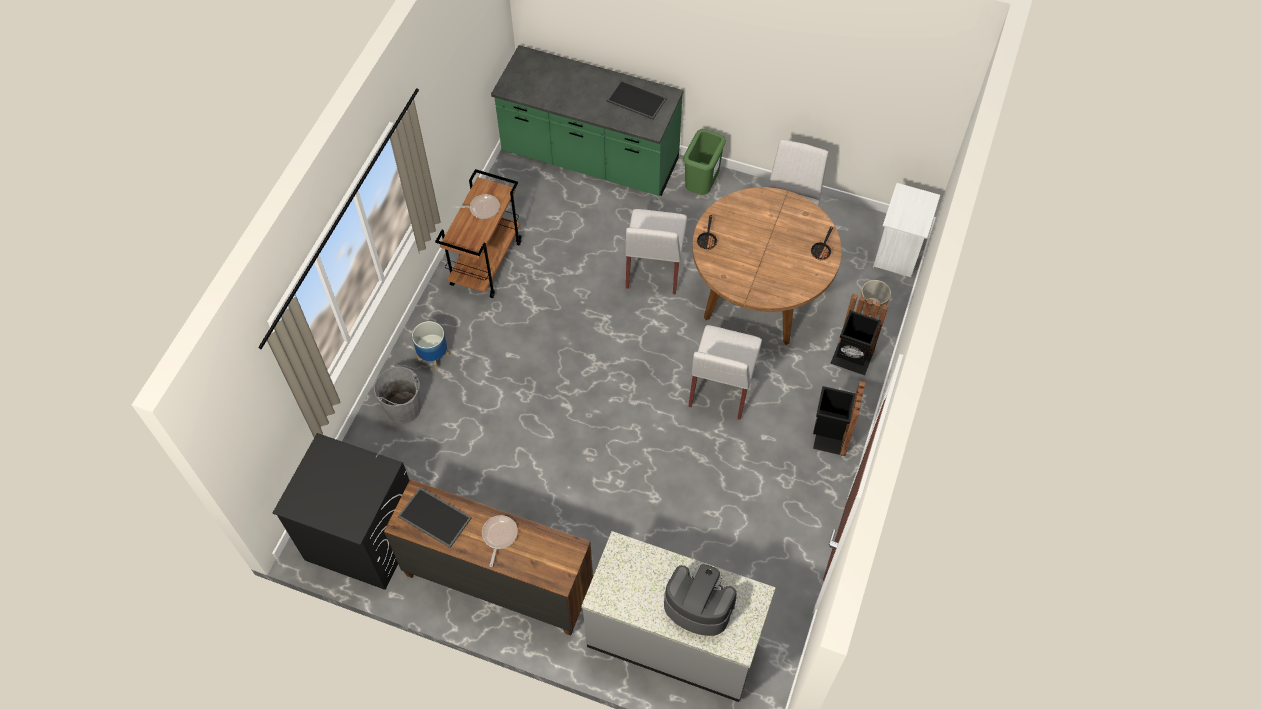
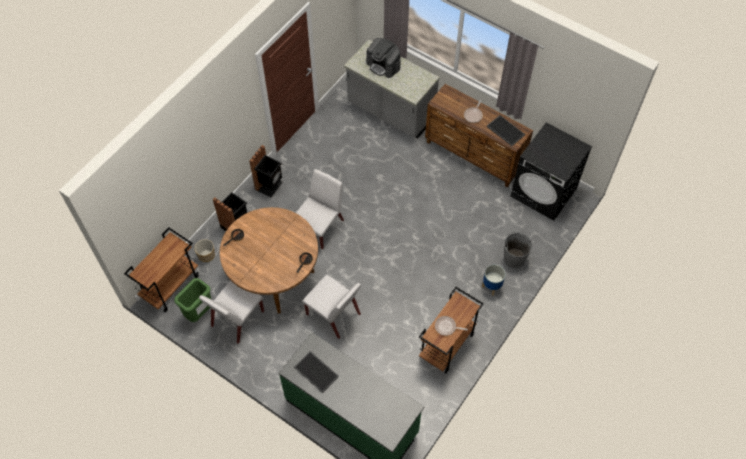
camera: 165 degrees left, 0 degrees up
(654, 267) = (334, 315): white chair -> white chair turned 105 degrees clockwise
(701, 186) = (279, 371): green trash can -> green trash can (199, 313)
(898, 253) = (170, 285): white nightstand -> brown cart

